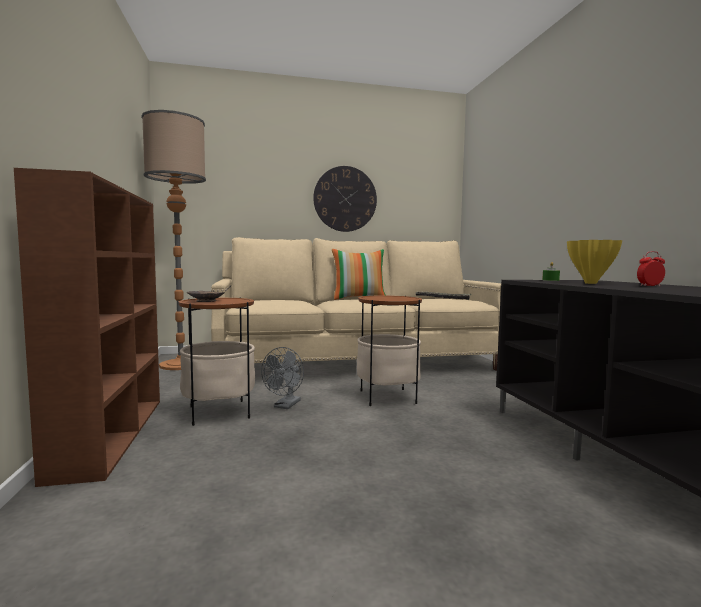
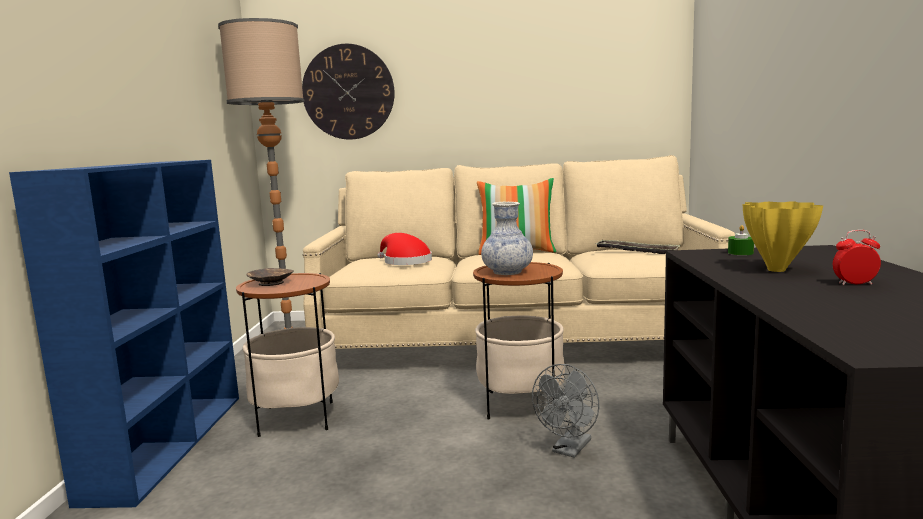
camera: 15 degrees right, 5 degrees up
(112, 434) = (169, 443): brown bookcase -> blue bookcase
(285, 406) = (380, 412): grey fan -> grey fan (569, 450)
(286, 300) = (405, 262): none -> red hat
(345, 199) = (505, 102): wall clock -> wall clock (348, 92)
(383, 298) = (507, 272): none -> vase

